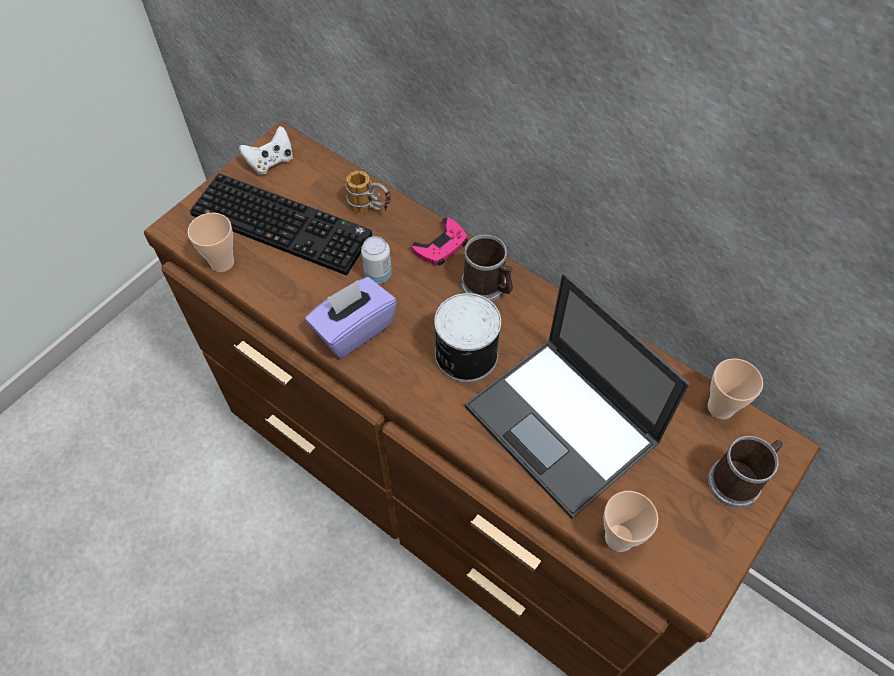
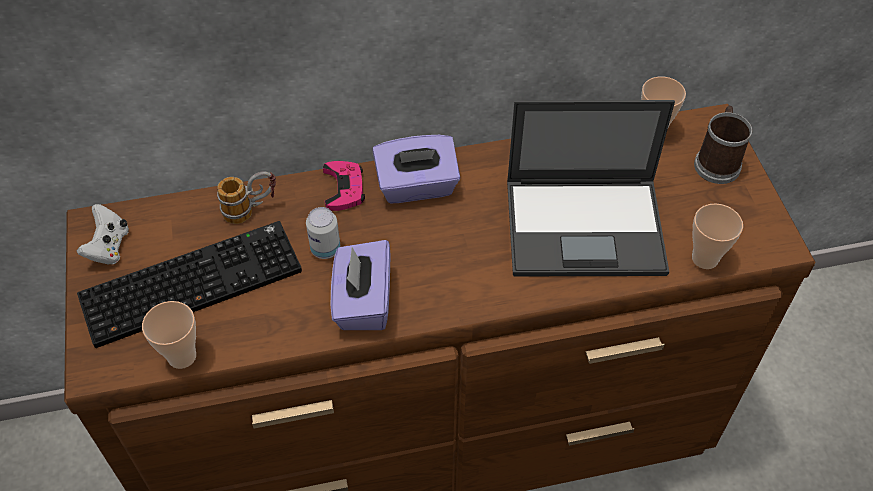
camera: 50 degrees left, 5 degrees down
(464, 355) = (465, 244): can -> none
(487, 287) = (417, 187): mug -> purple tissue box

